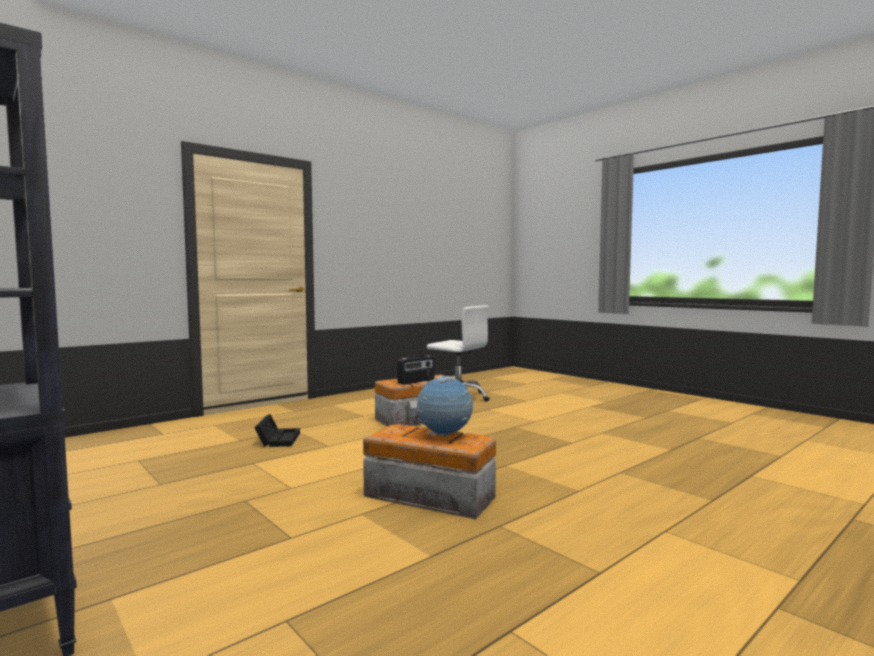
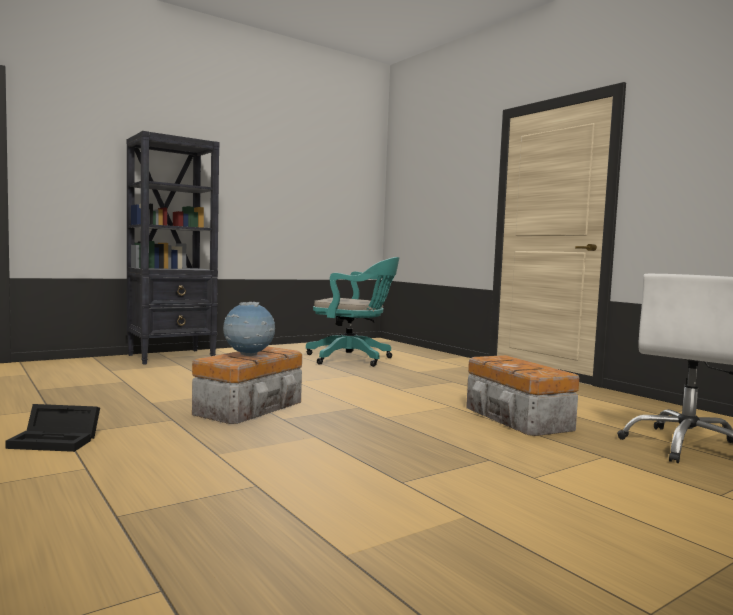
camera: 95 degrees right, 0 degrees up
(137, 468) = (353, 359): none -> turquoise office chair
(278, 439) = (420, 378): black storage box -> black storage box (57, 441)
(416, 381) = (505, 363): radio -> none

